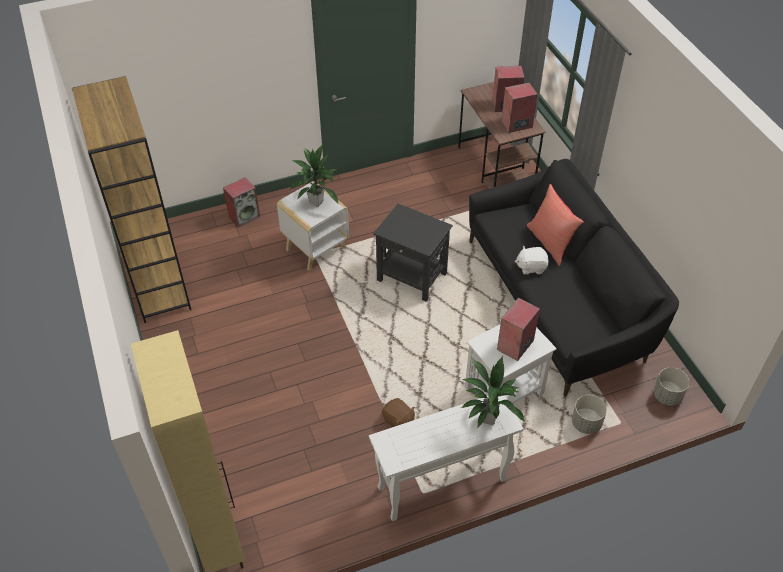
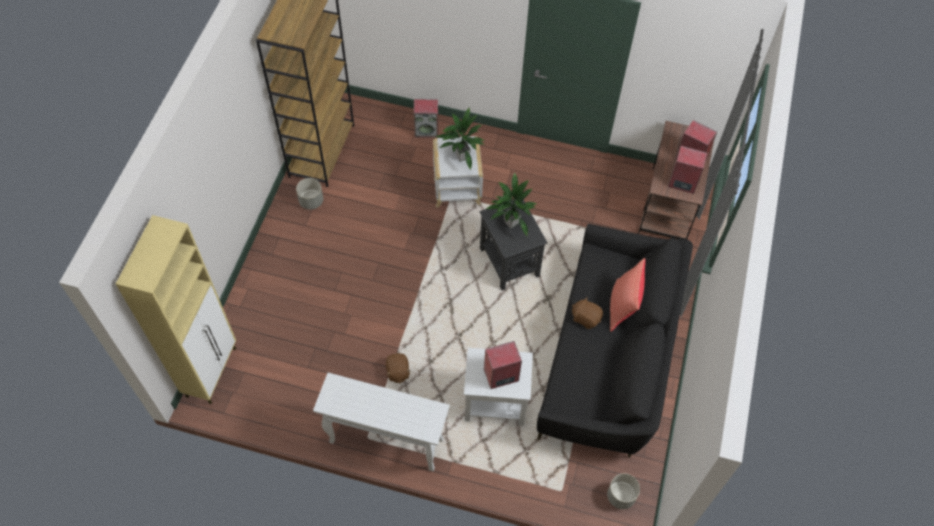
camera: 35 degrees right, 10 degrees up
(488, 419) = (418, 419): potted plant -> potted plant (510, 223)
(531, 267) = (586, 318): white plush toy -> brown plush toy
(586, 423) = (534, 472): grey planter -> grey planter (311, 201)

